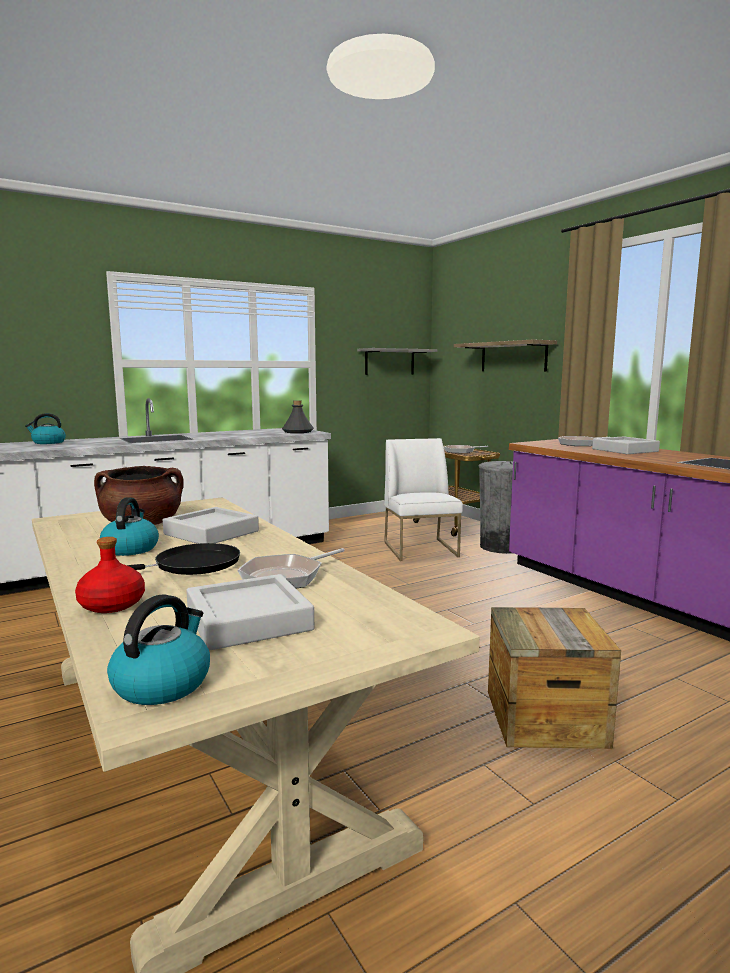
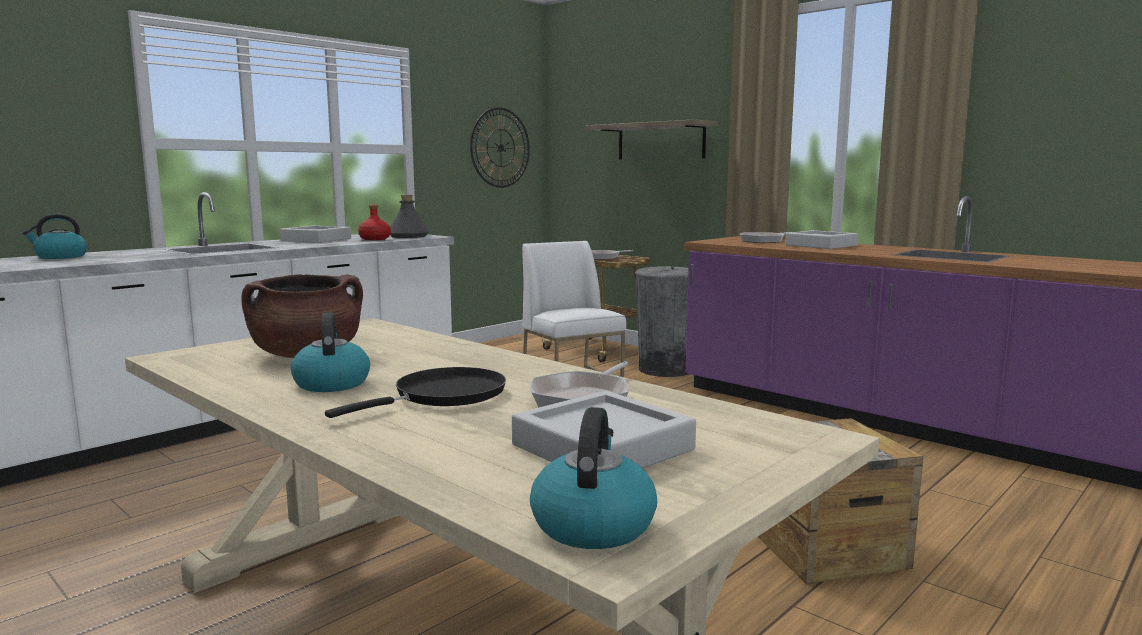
camera: 15 degrees left, 0 degrees up
(111, 605) = (399, 448): red bottle -> red bottle (375, 239)
(211, 533) = (418, 358): grey tray -> grey tray (316, 239)
(389, 362) = (500, 148): grey shelf -> wall clock

